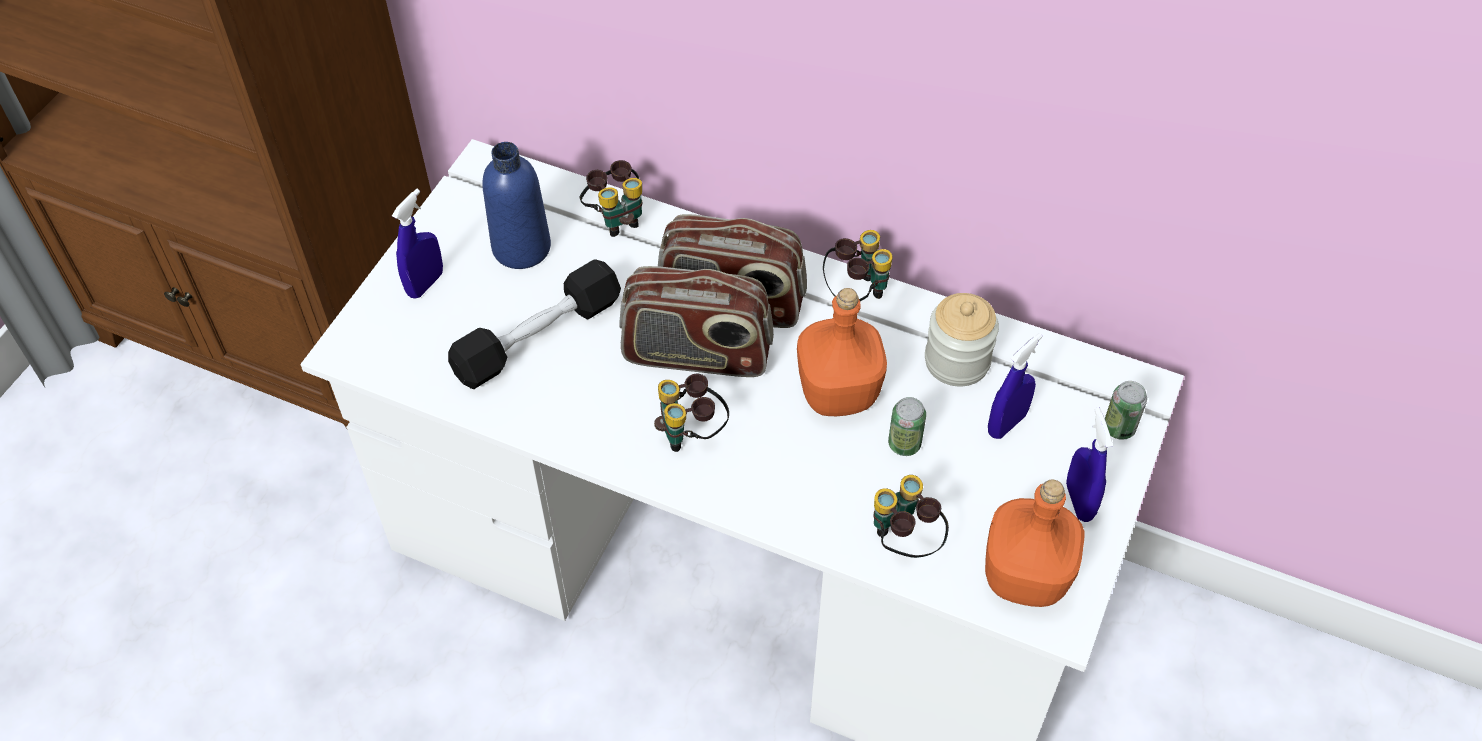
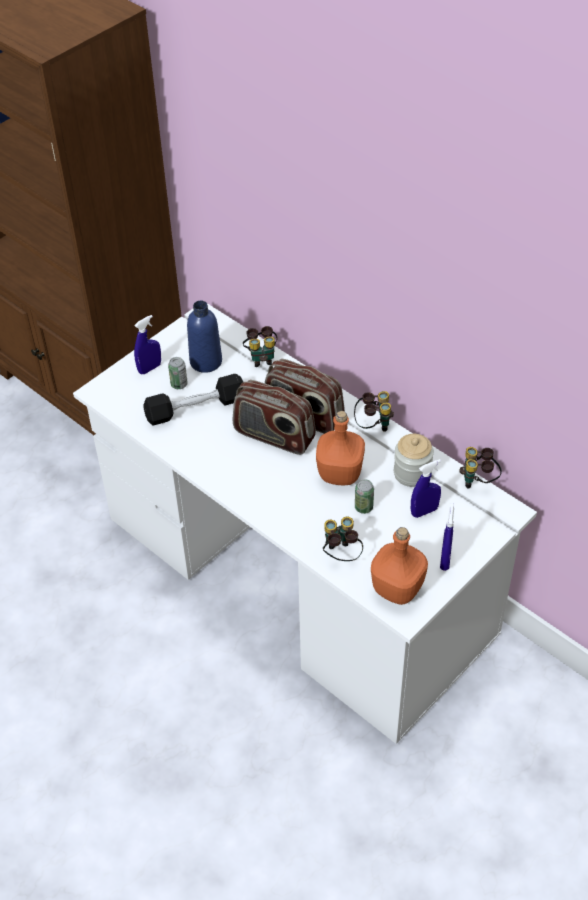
camera: 20 degrees right, 5 degrees down
(692, 434) = (254, 474): binoculars -> binoculars (478, 481)
(1119, 428) = (486, 529): can -> can (179, 384)

